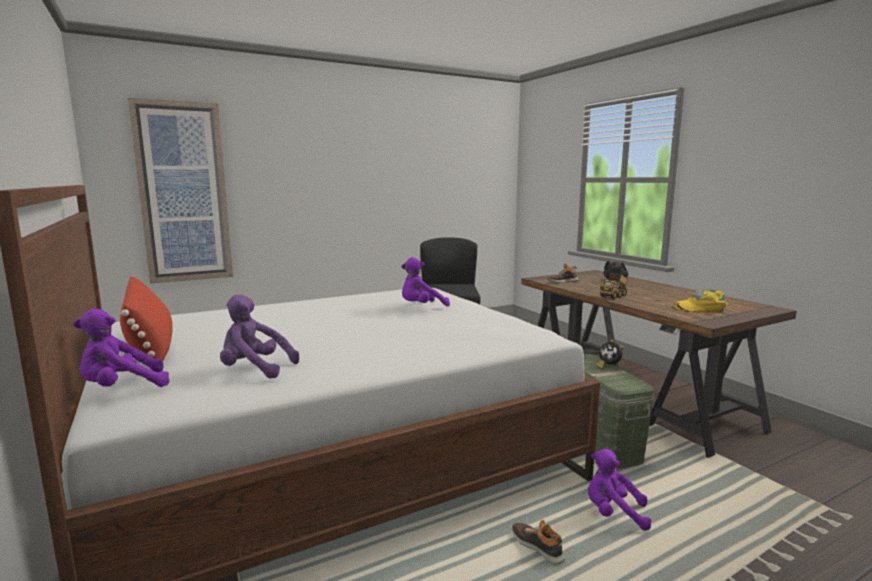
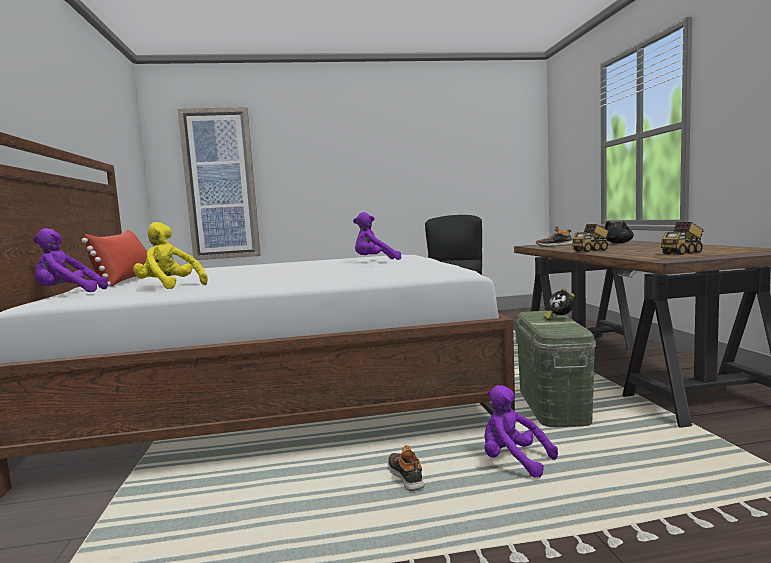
camera: 20 degrees right, 5 degrees down
(255, 369) = (169, 287): purple plush toy -> yellow plush toy
(700, 308) = (683, 253): yellow cap -> toy truck

